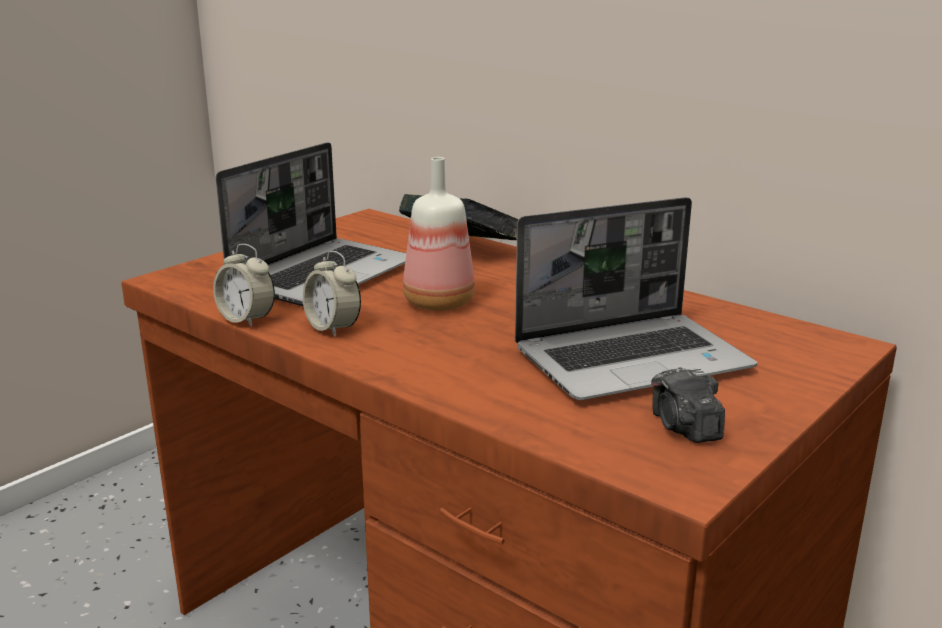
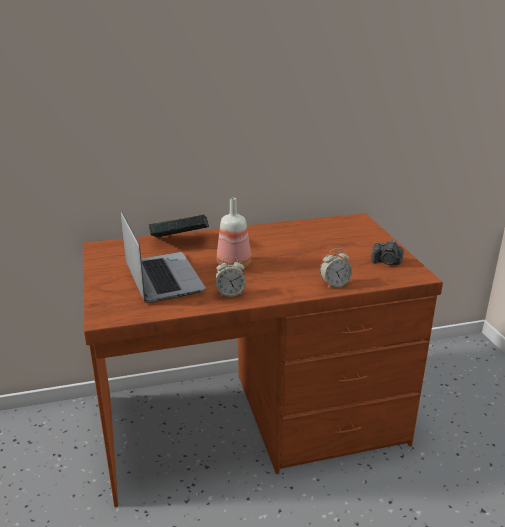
camera: 55 degrees left, 5 degrees up
(246, 319) = (193, 310): alarm clock -> alarm clock (334, 284)
(633, 359) = (331, 251): laptop -> none

